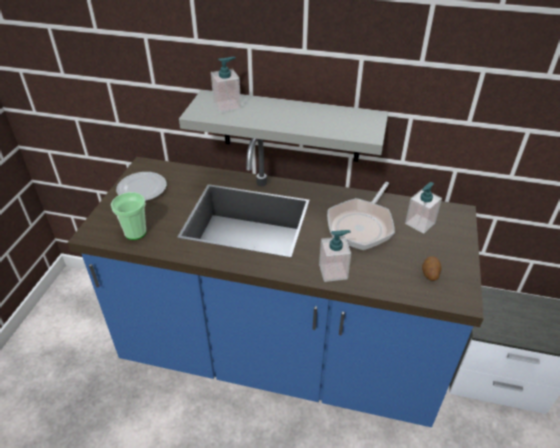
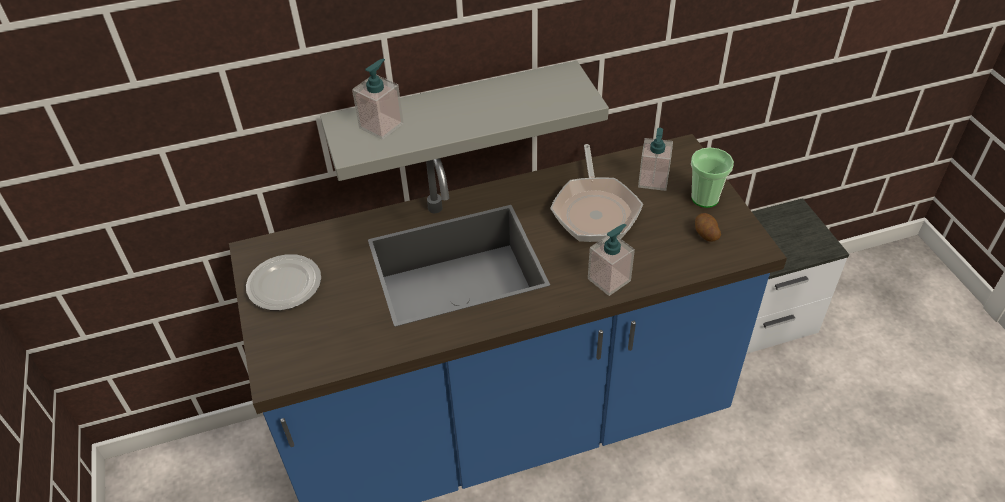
camera: 30 degrees left, 5 degrees up
(135, 232) = (334, 346): cup -> cup (705, 198)

